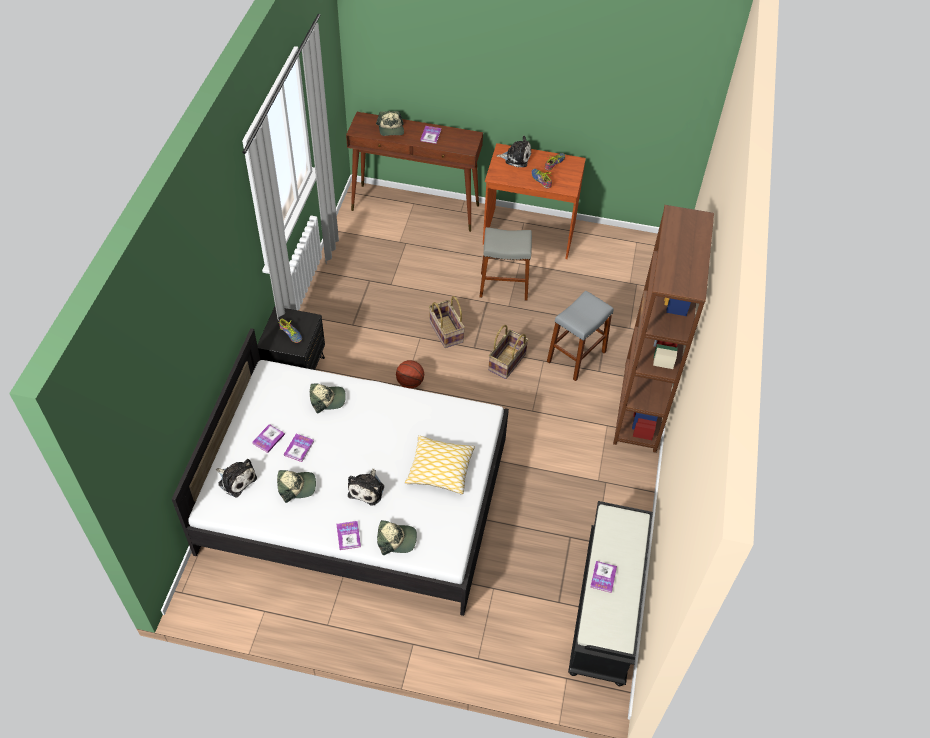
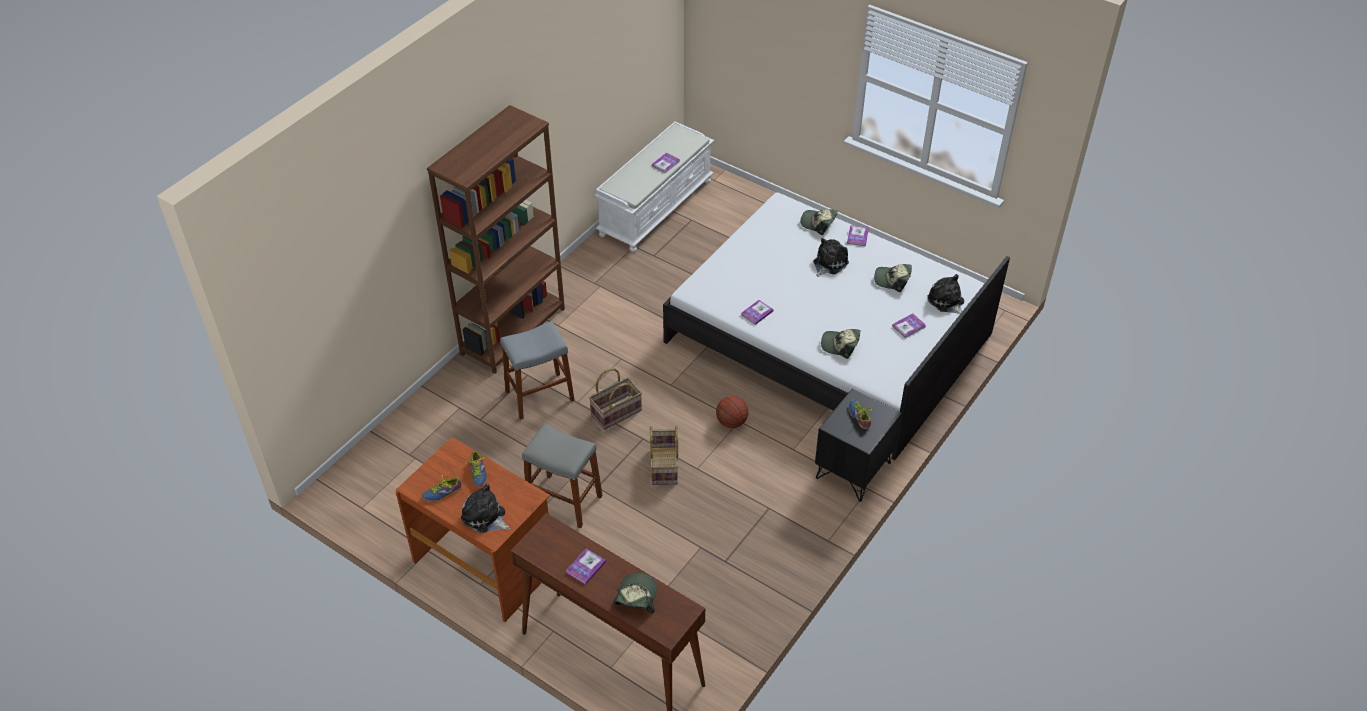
camera: 155 degrees left, 5 degrees down
(299, 448) = (881, 310): book -> book (757, 313)
(440, 470) = (758, 260): pillow -> none
(607, 607) = (655, 207): black bench -> white bench

